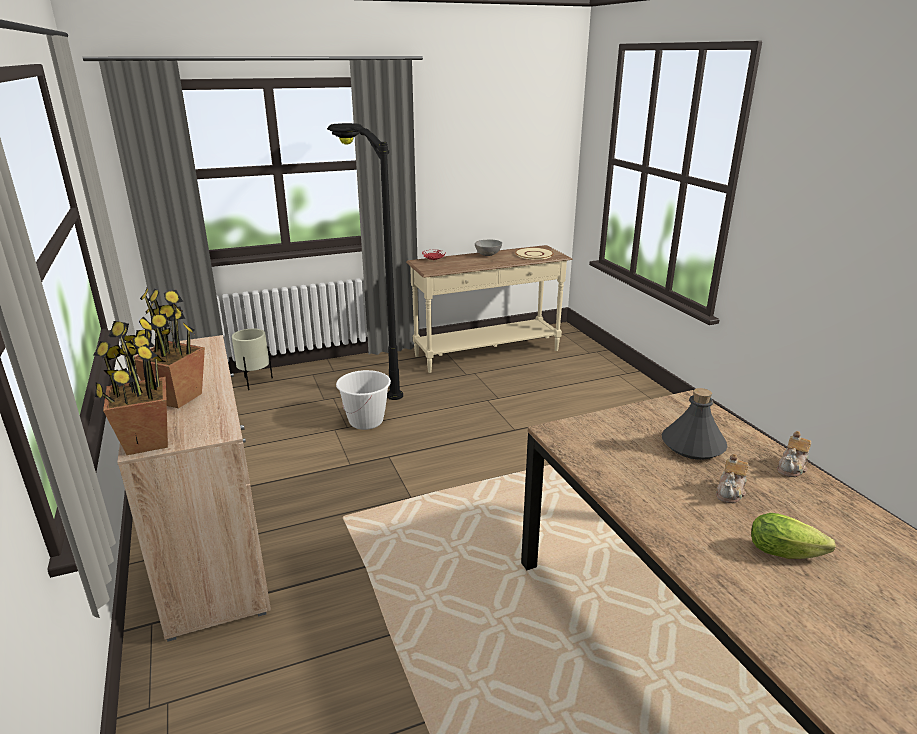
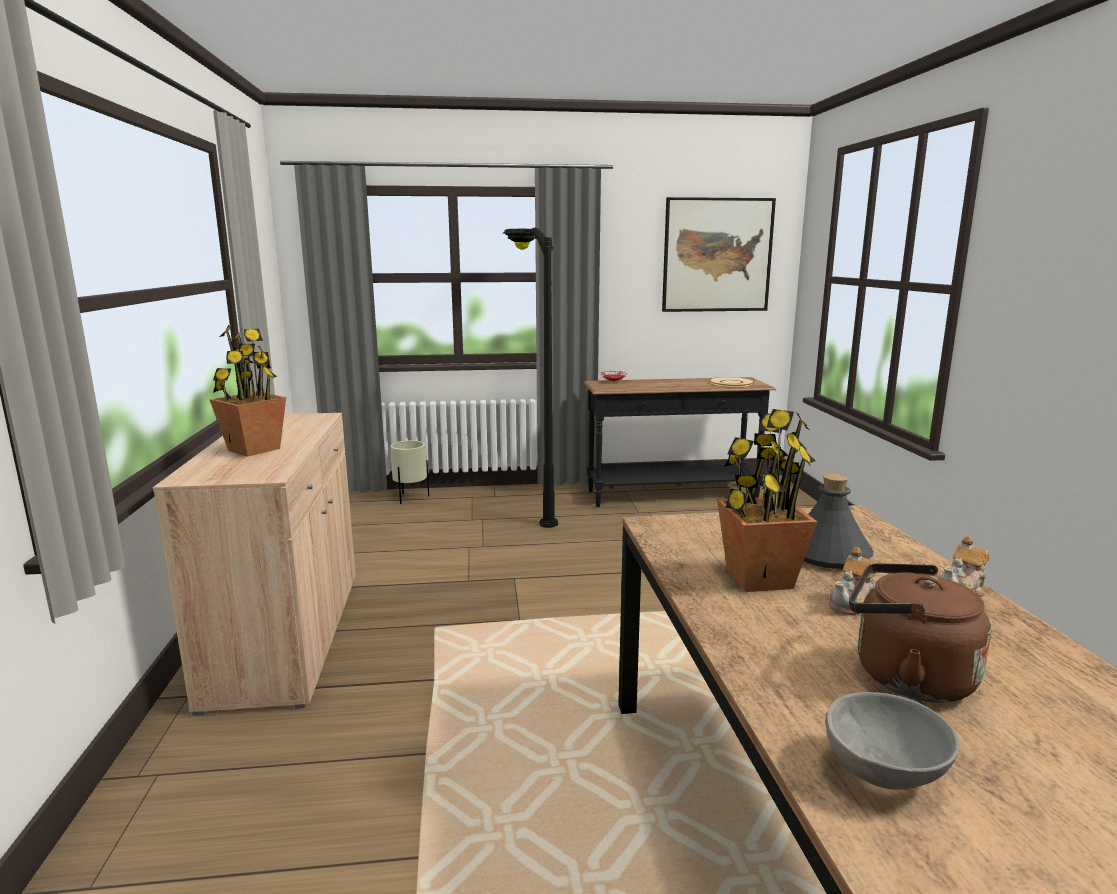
camera: 15 degrees right, 10 degrees down
(146, 442) = (193, 476): potted plant -> potted plant (758, 579)
(366, 421) = (506, 543): white bucket -> none
(488, 255) = (677, 381): grey bowl -> grey bowl (885, 775)
(488, 354) = (672, 496): beige console table -> black console table
(513, 137) = (717, 255): none -> picture
(788, 552) = (905, 676): lettuce -> brown kettle

